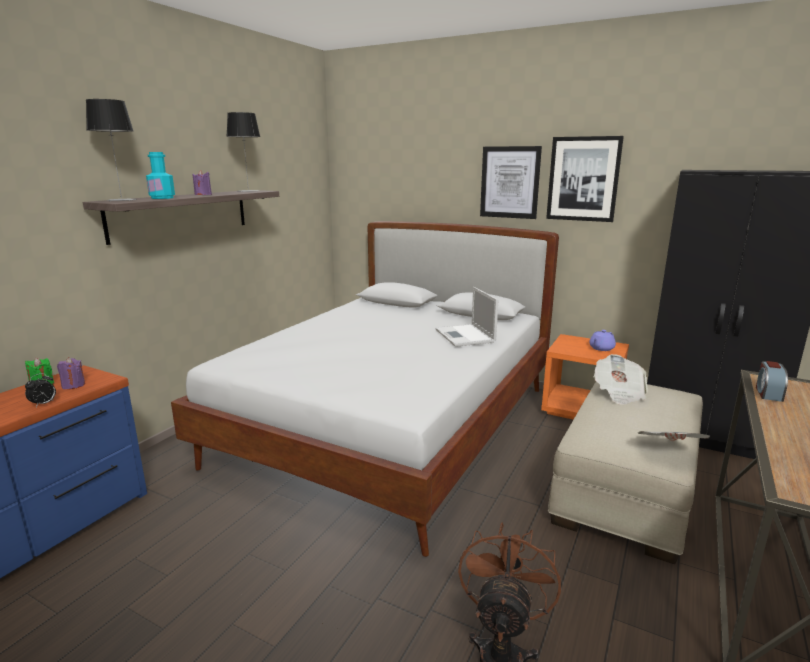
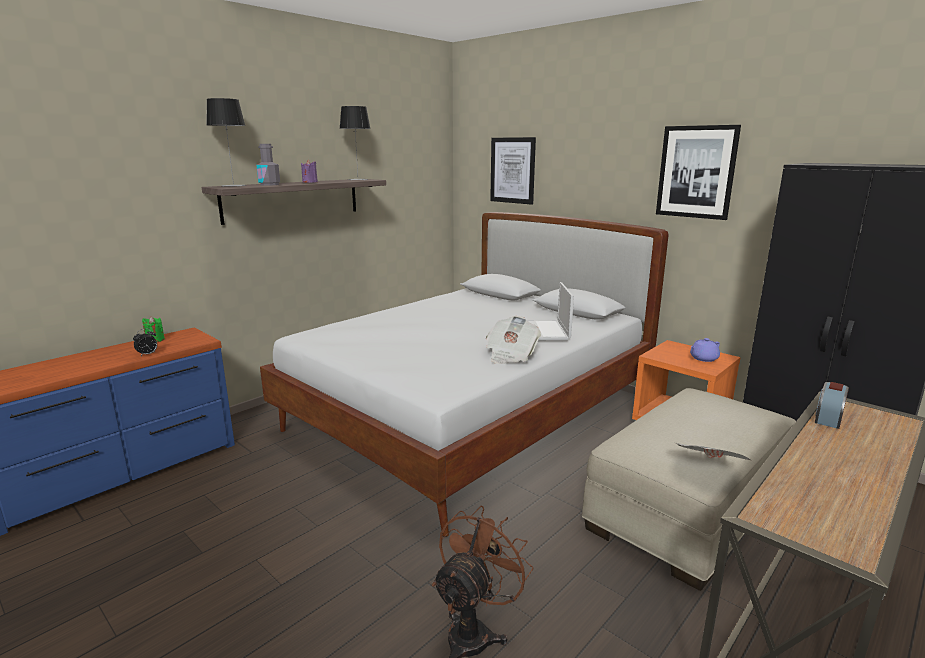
camera: 15 degrees right, 0 degrees up
(73, 385) = (177, 342): purple candle -> none
(162, 198) = (269, 184): turquoise bottle -> grey bottle
(510, 182) = (620, 174): picture -> picture (512, 170)
(619, 393) = (693, 405): newspaper -> newspaper (510, 355)

